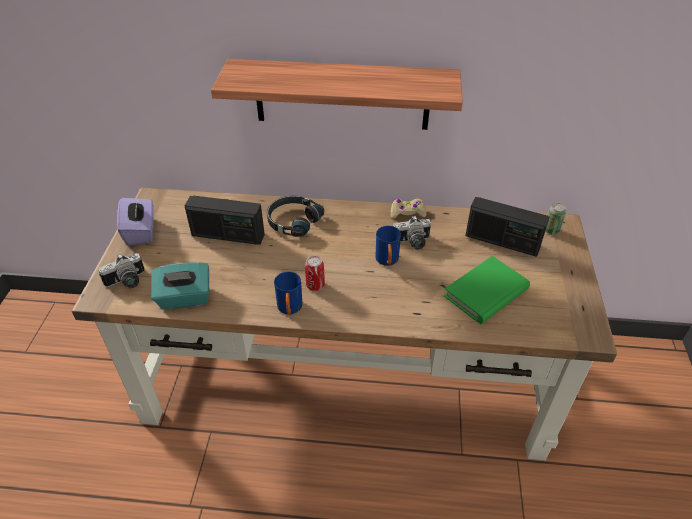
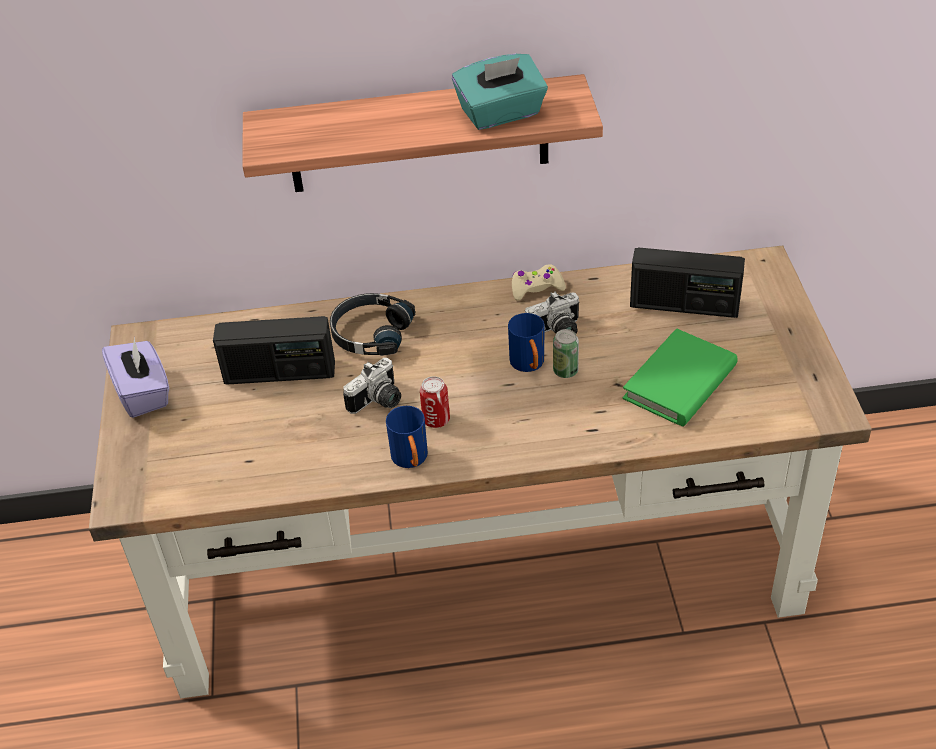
camera: 10 degrees left, 0 degrees up
(127, 282) = (155, 471): camera -> camera (379, 402)
(184, 298) = (252, 476): turquoise tissue box -> turquoise tissue box (501, 114)
(551, 230) = (749, 276): can -> can (565, 371)

